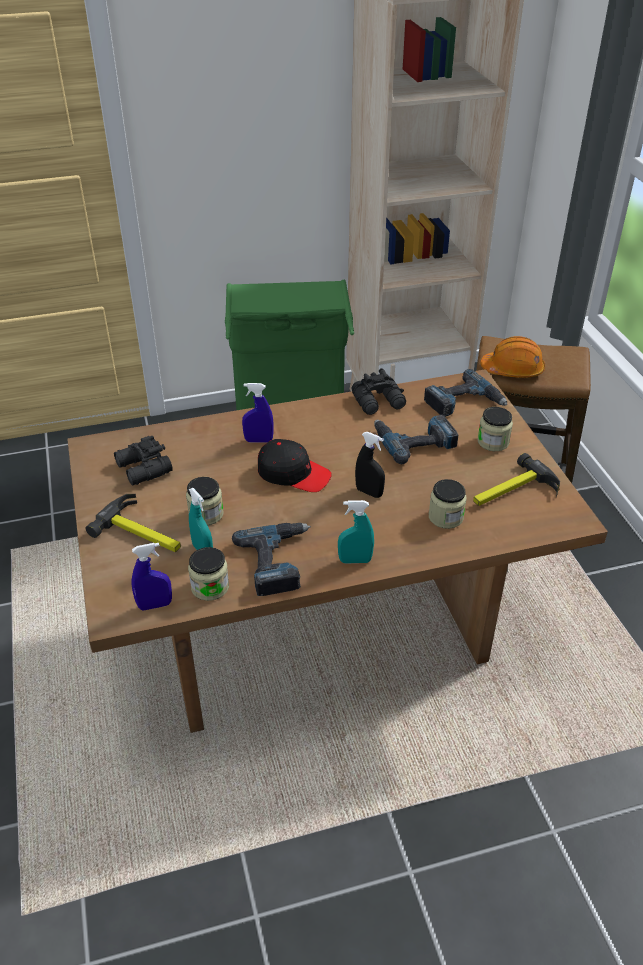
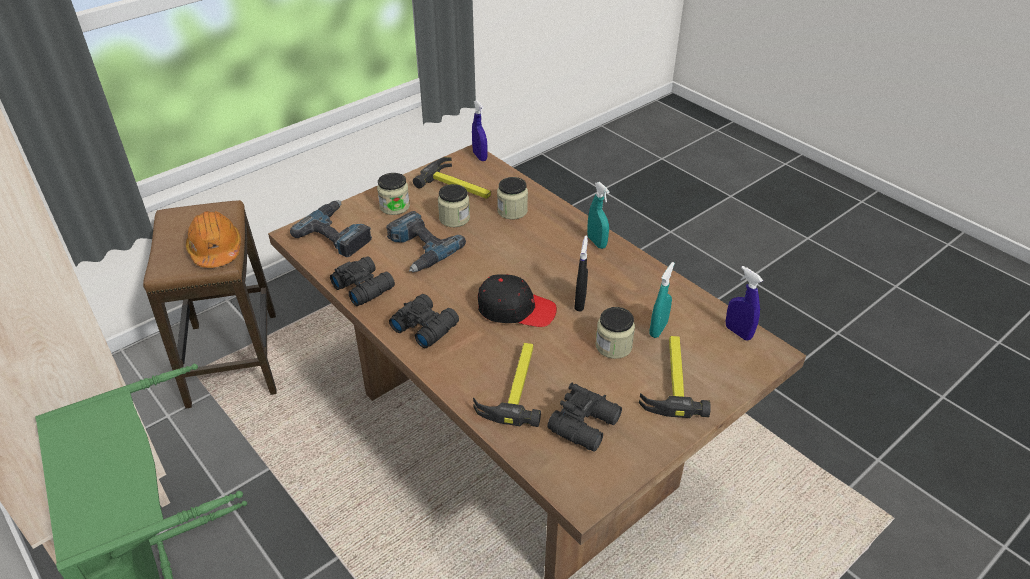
camera: 115 degrees left, 0 degrees up
(209, 447) = (514, 386): none -> hammer
(210, 587) = (691, 309): jar -> jar (454, 218)
(258, 440) = (480, 351): blue spray bottle -> blue spray bottle (480, 156)
(278, 562) = (632, 281): power drill -> none
(293, 473) = (516, 309): black cap -> black cap turned 105 degrees clockwise
(308, 421) = (424, 326): none -> black binoculars
(369, 492) = (510, 256): black spray bottle -> black spray bottle (580, 302)

